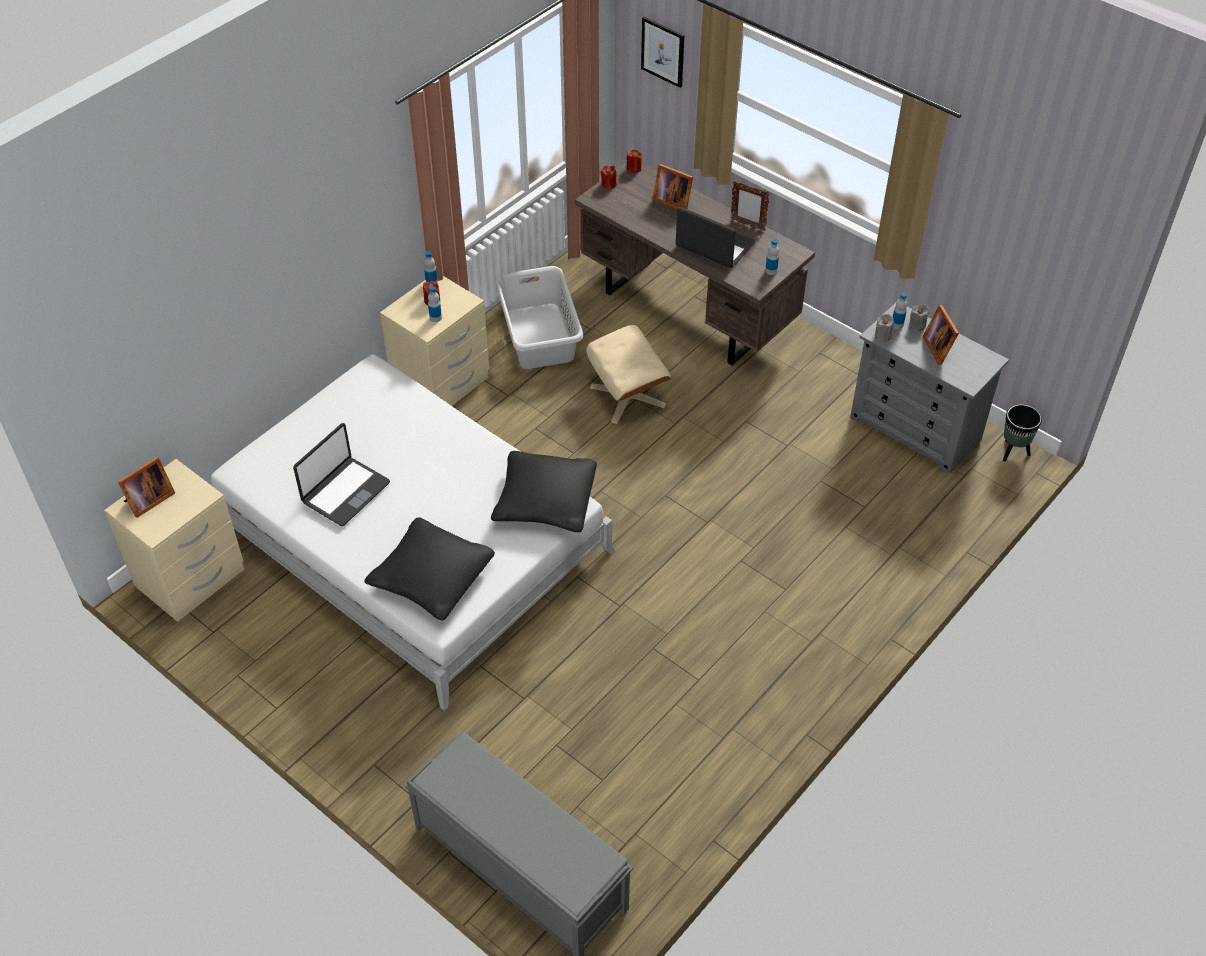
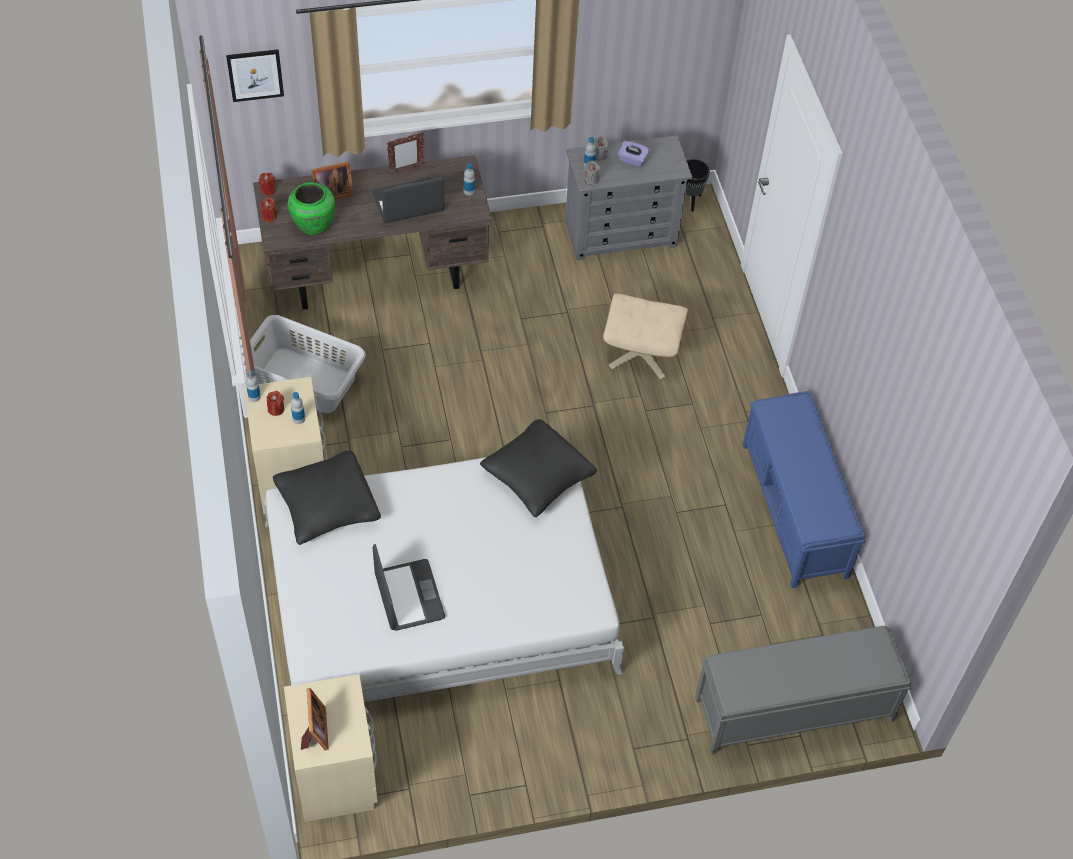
camera: 55 degrees left, 5 degrees up
(431, 578) = (547, 591): black pillow -> black pillow (327, 505)
(628, 396) = (426, 369): beige ottoman -> beige ottoman (641, 352)
(629, 210) = (313, 224): none -> green vase
(746, 738) = (795, 510): none -> blue bench
(939, 348) = (632, 160): picture frame -> purple tissue box

